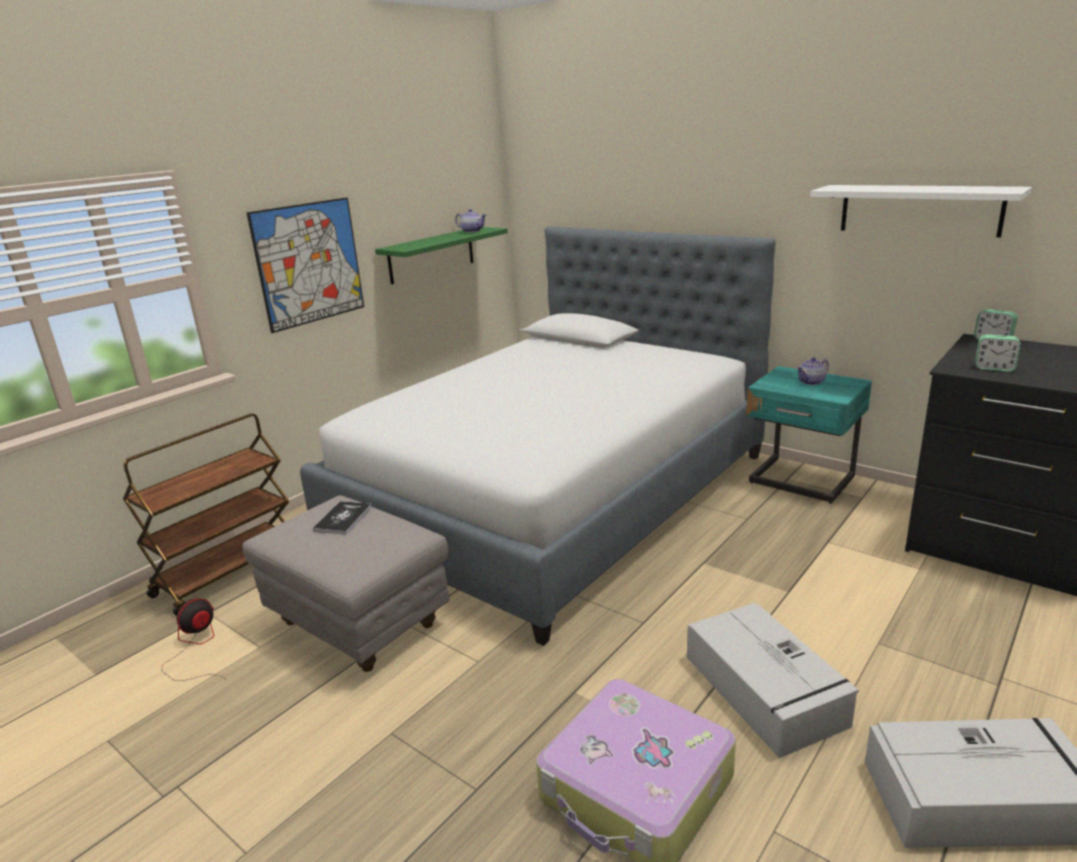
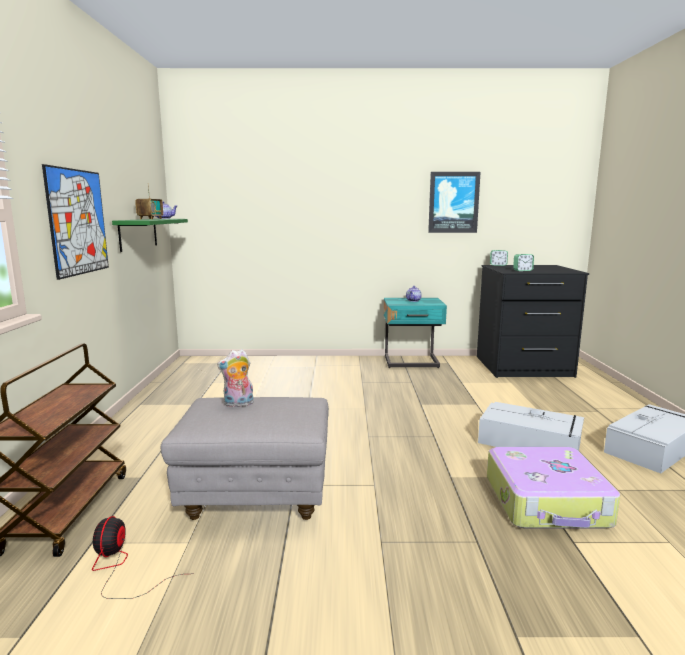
camera: 40 degrees left, 10 degrees down
(343, 519) = (238, 404): book -> plush toy
(444, 236) = (150, 219): none -> radio
(554, 495) = (286, 396): bed -> none
(919, 209) = (453, 202): white shelf -> picture

